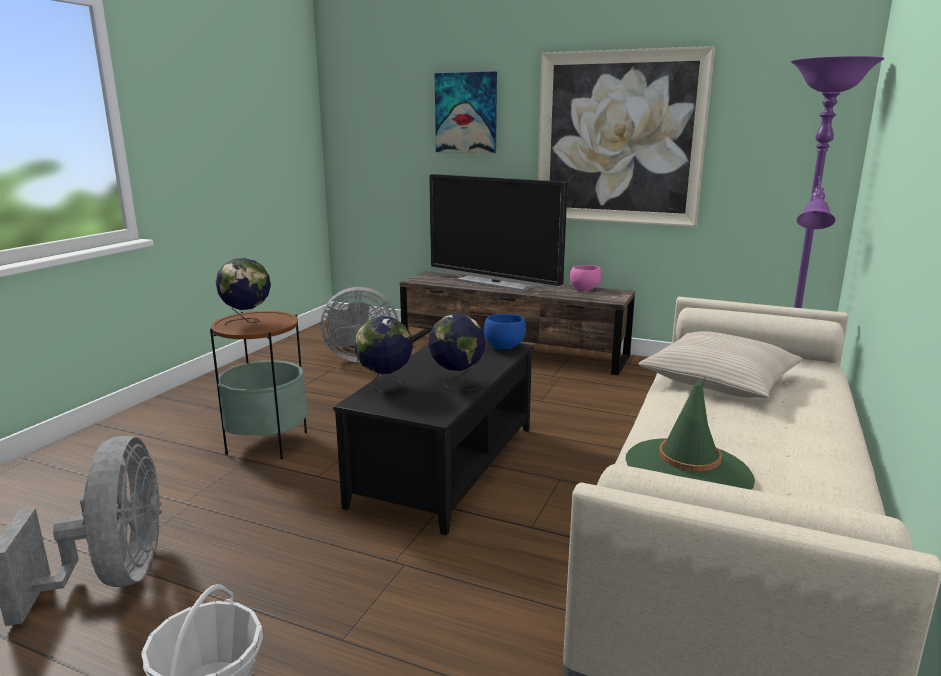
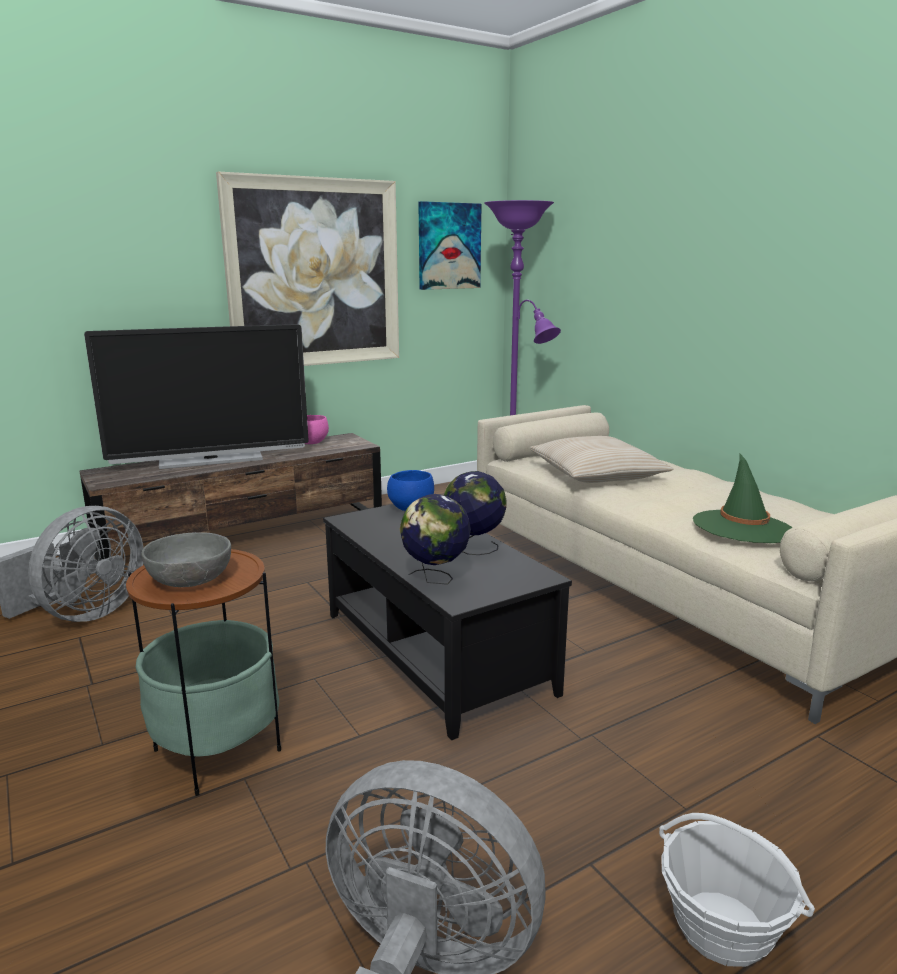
camera: 55 degrees left, 0 degrees up
(247, 322) = (190, 577): globe -> grey bowl
(466, 113) = (114, 244): picture -> picture (449, 246)

